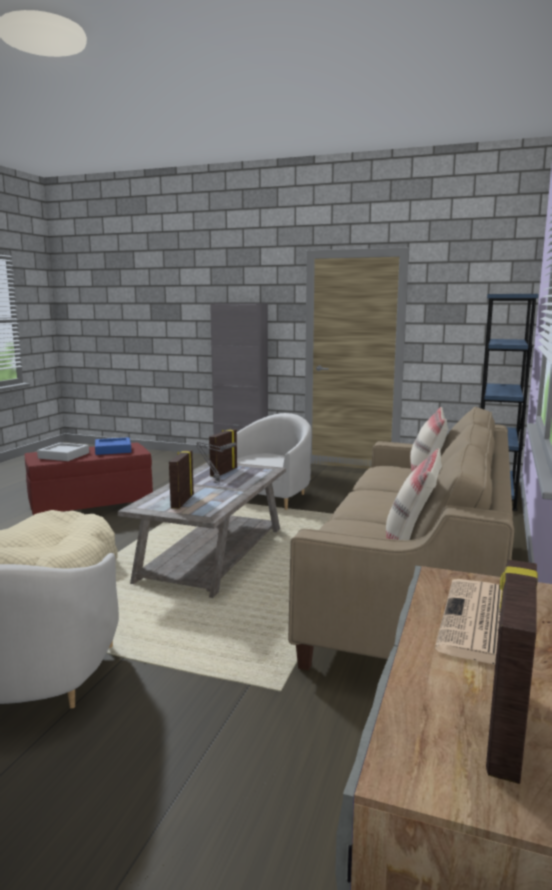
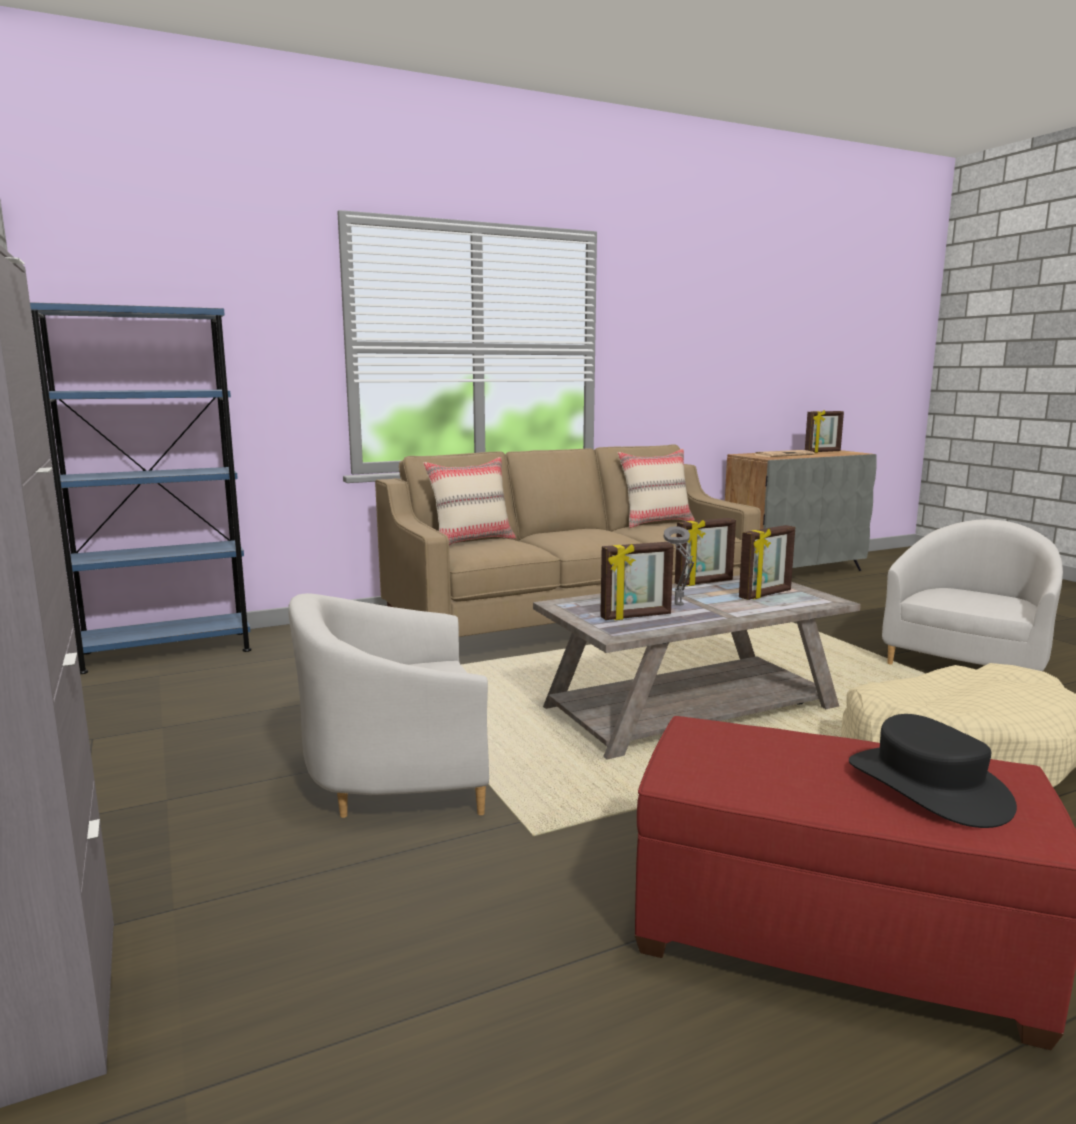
camera: 135 degrees left, 0 degrees up
(64, 455) = (928, 786): grey tray -> black hat
(113, 450) = (756, 766): blue tray -> none
(232, 501) = (704, 583): none -> picture frame

